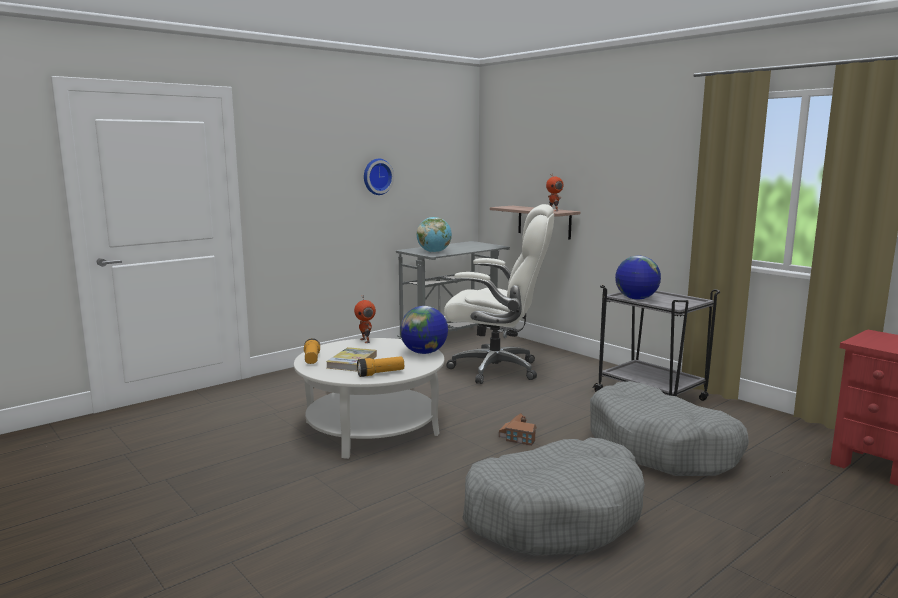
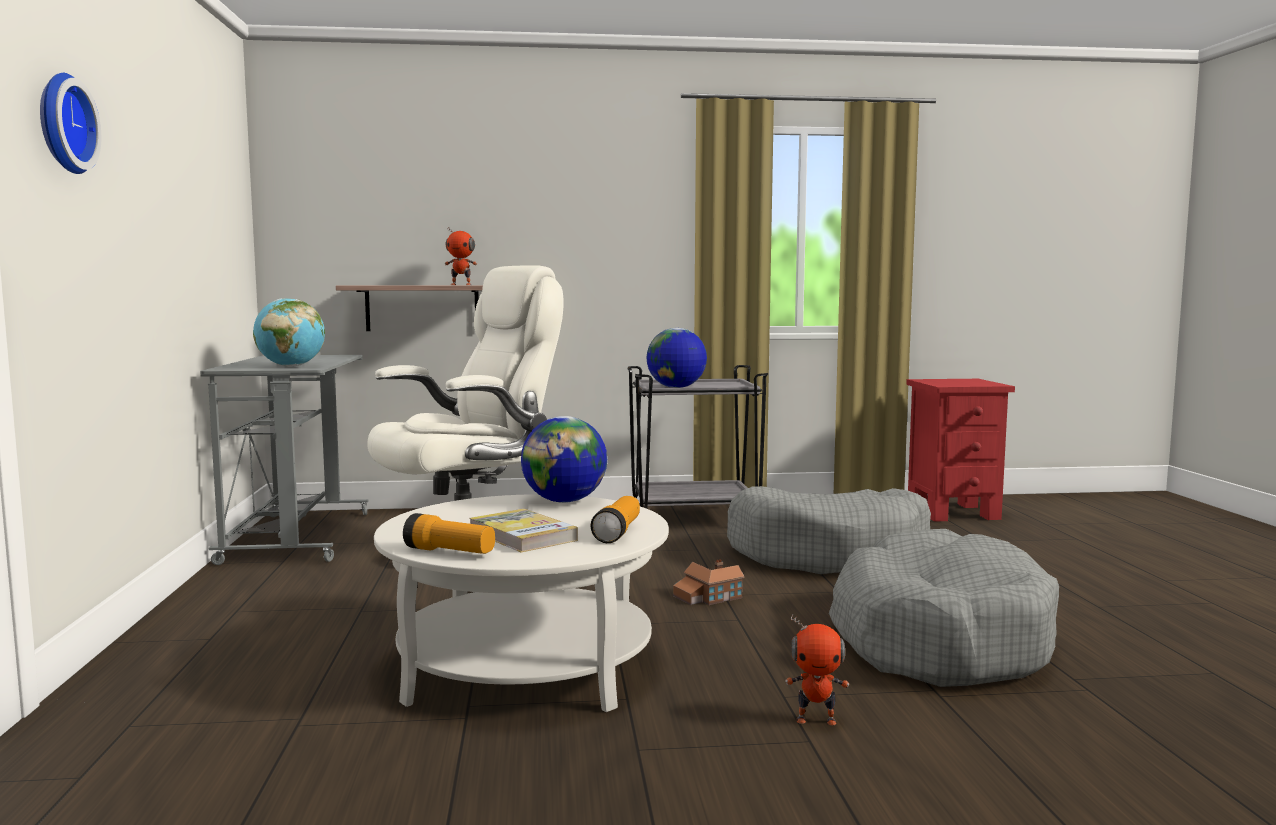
camera: 55 degrees left, 5 degrees down
(366, 340) = (425, 513): toy robot -> toy robot (816, 720)
(377, 176) = (167, 216): wall clock -> wall clock (61, 123)

